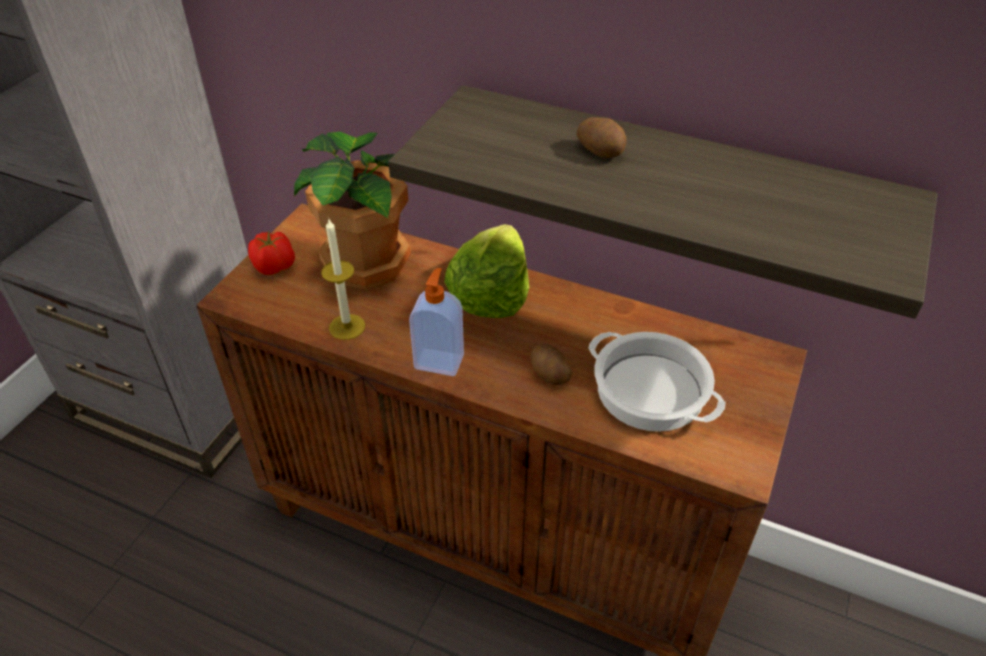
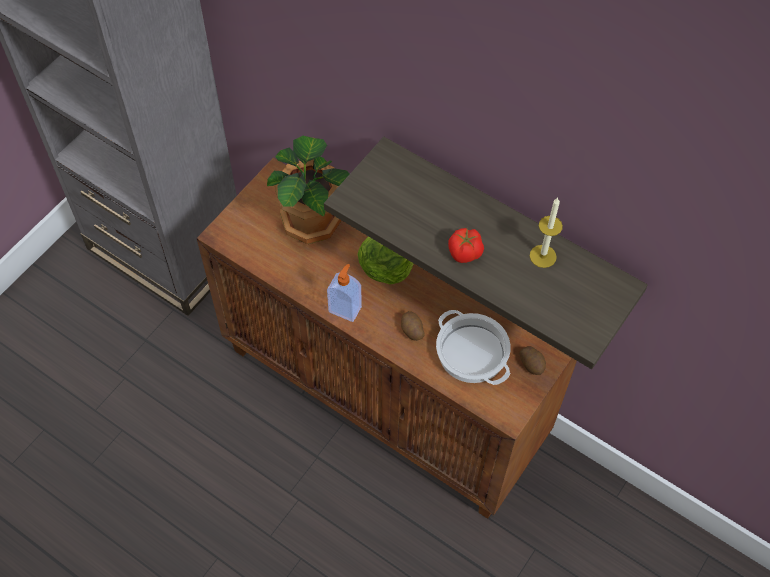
camera: 10 degrees right, 15 degrees up
(275, 267) = (250, 214): tomato -> tomato (465, 253)
(347, 327) = (291, 272): candle -> candle (543, 256)
(601, 151) = (455, 215): potato -> potato (532, 364)

